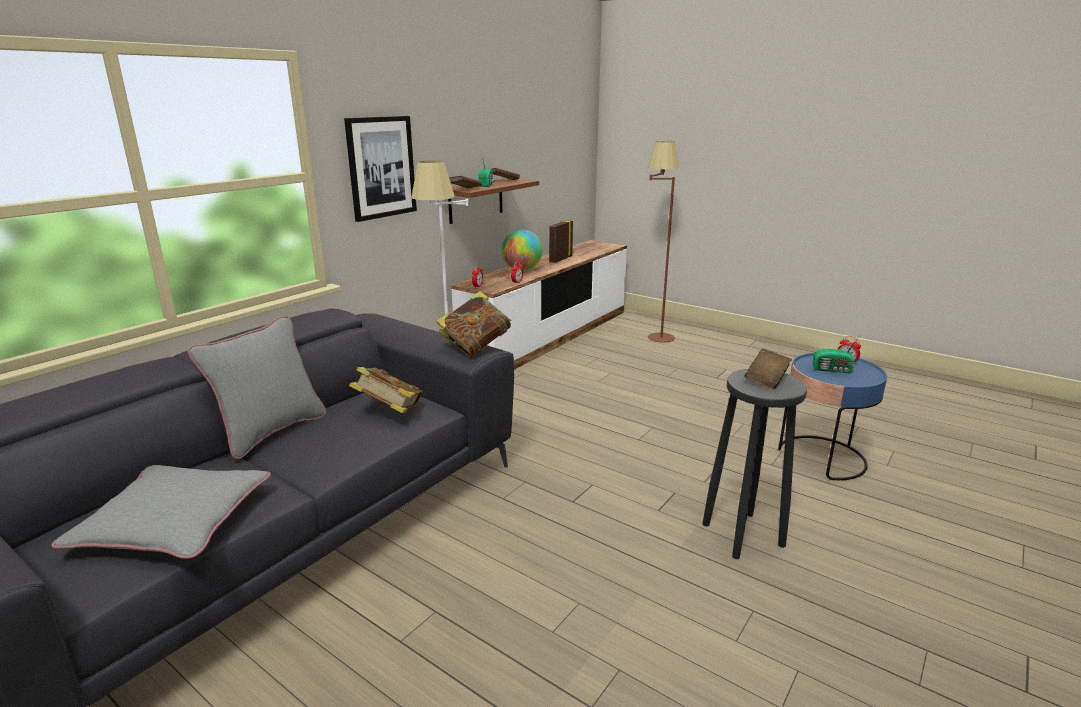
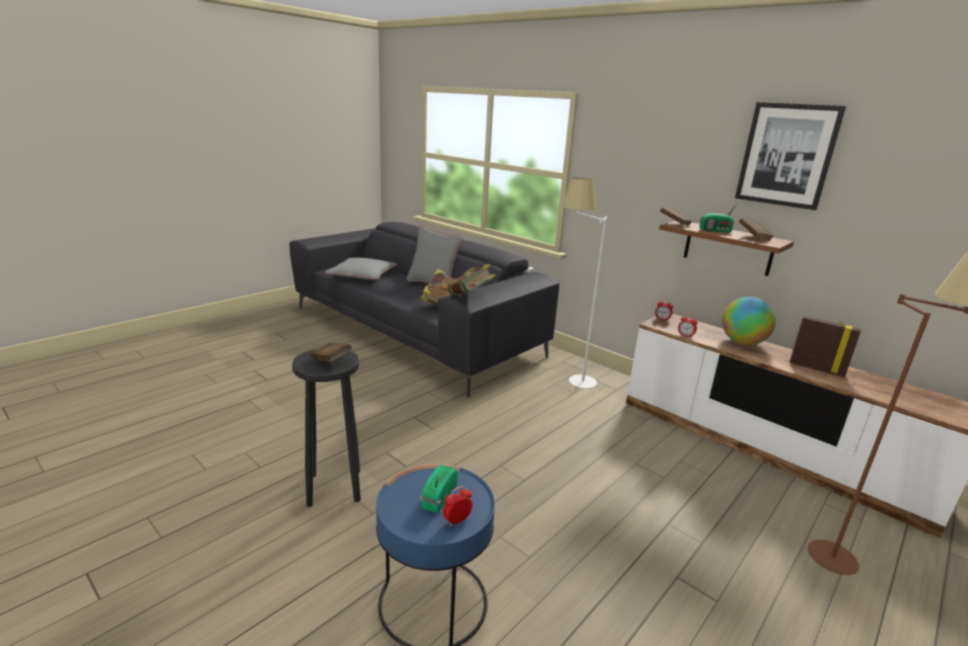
camera: 95 degrees right, 0 degrees up
(381, 167) = (623, 185): picture -> picture (787, 155)

